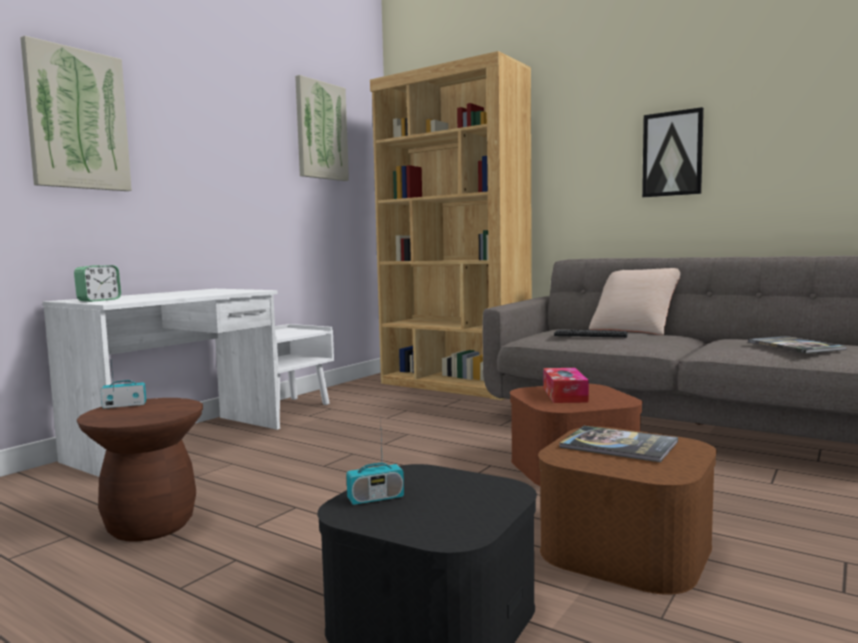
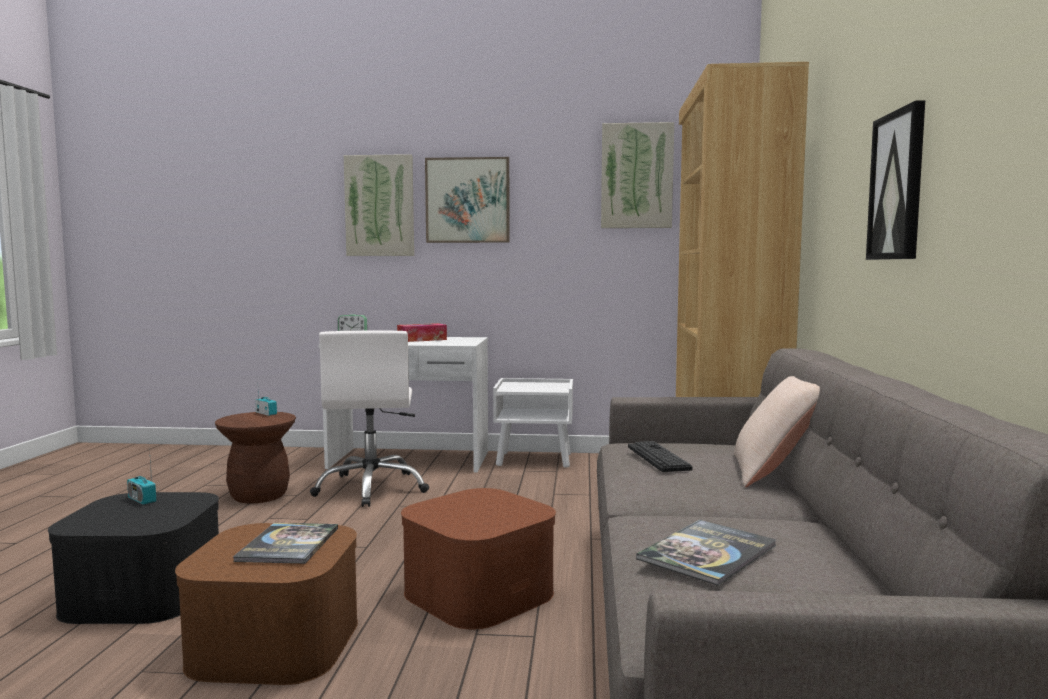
camera: 60 degrees right, 0 degrees up
(184, 130) = (467, 200): none -> picture
(245, 469) = (372, 488): none -> white office chair
(564, 395) = (480, 507): tissue box -> tissue box (422, 339)

